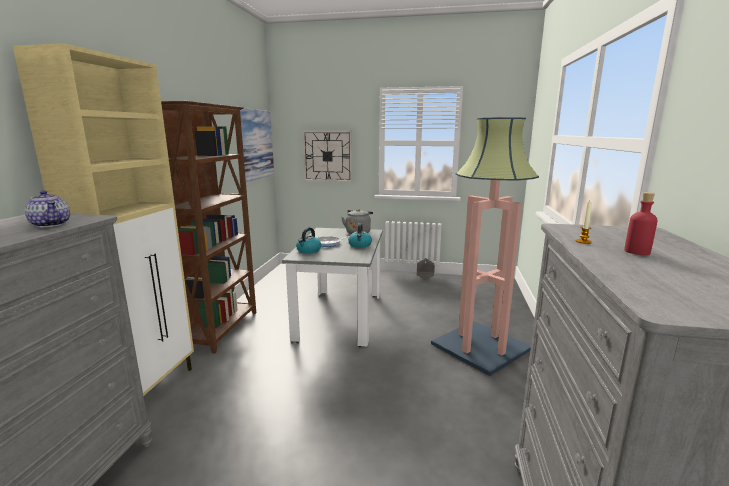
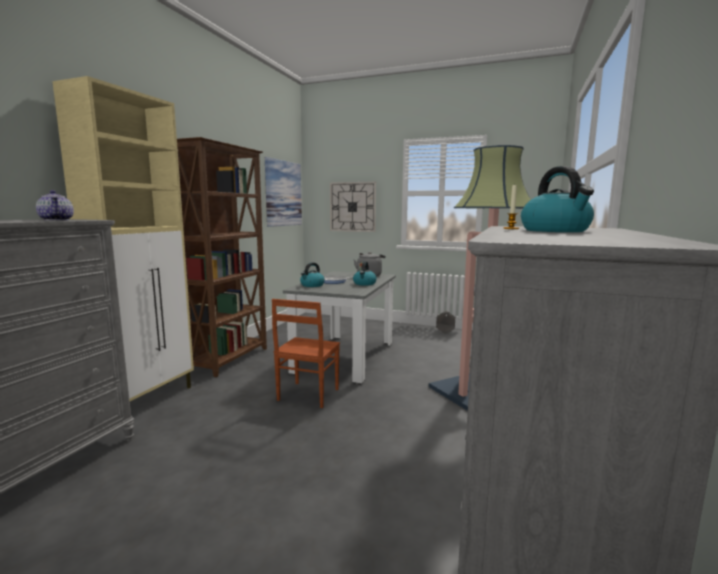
camera: 10 degrees right, 5 degrees down
(318, 366) = (307, 395): none -> brown chair
(637, 252) = (556, 231): red bottle -> kettle

